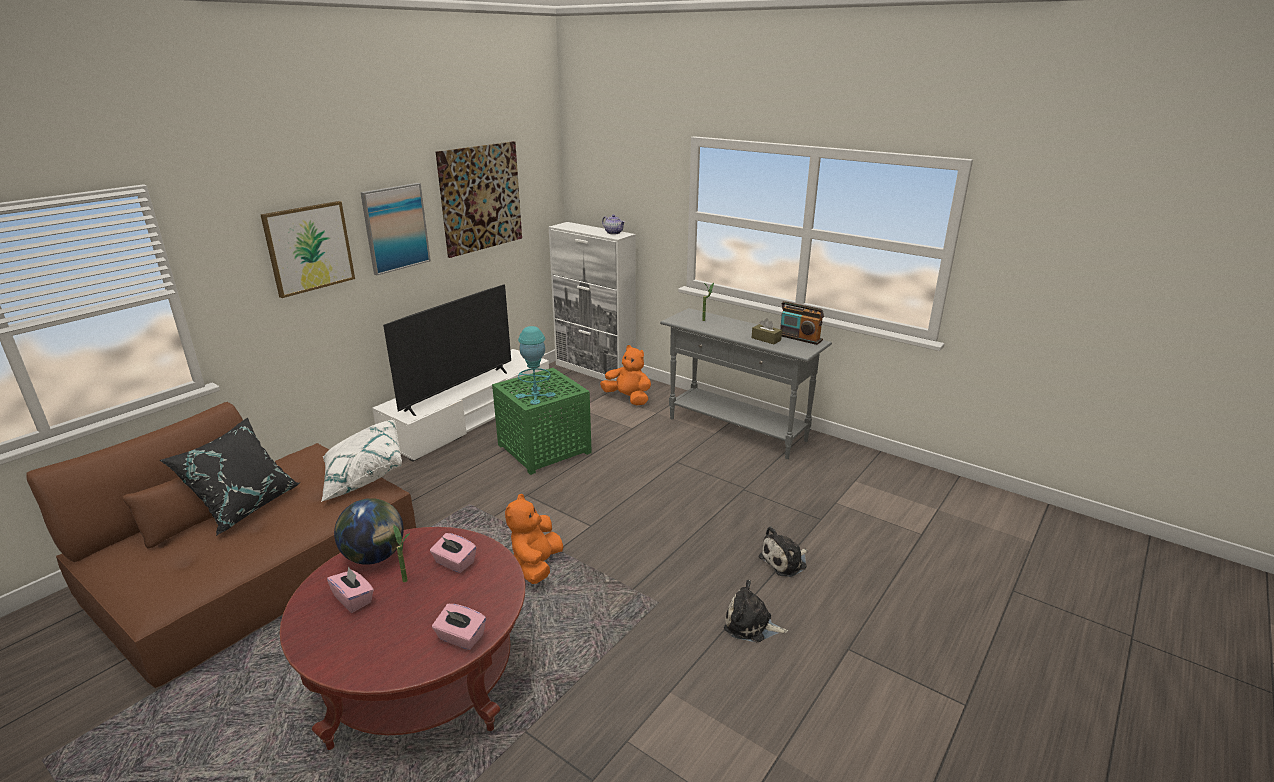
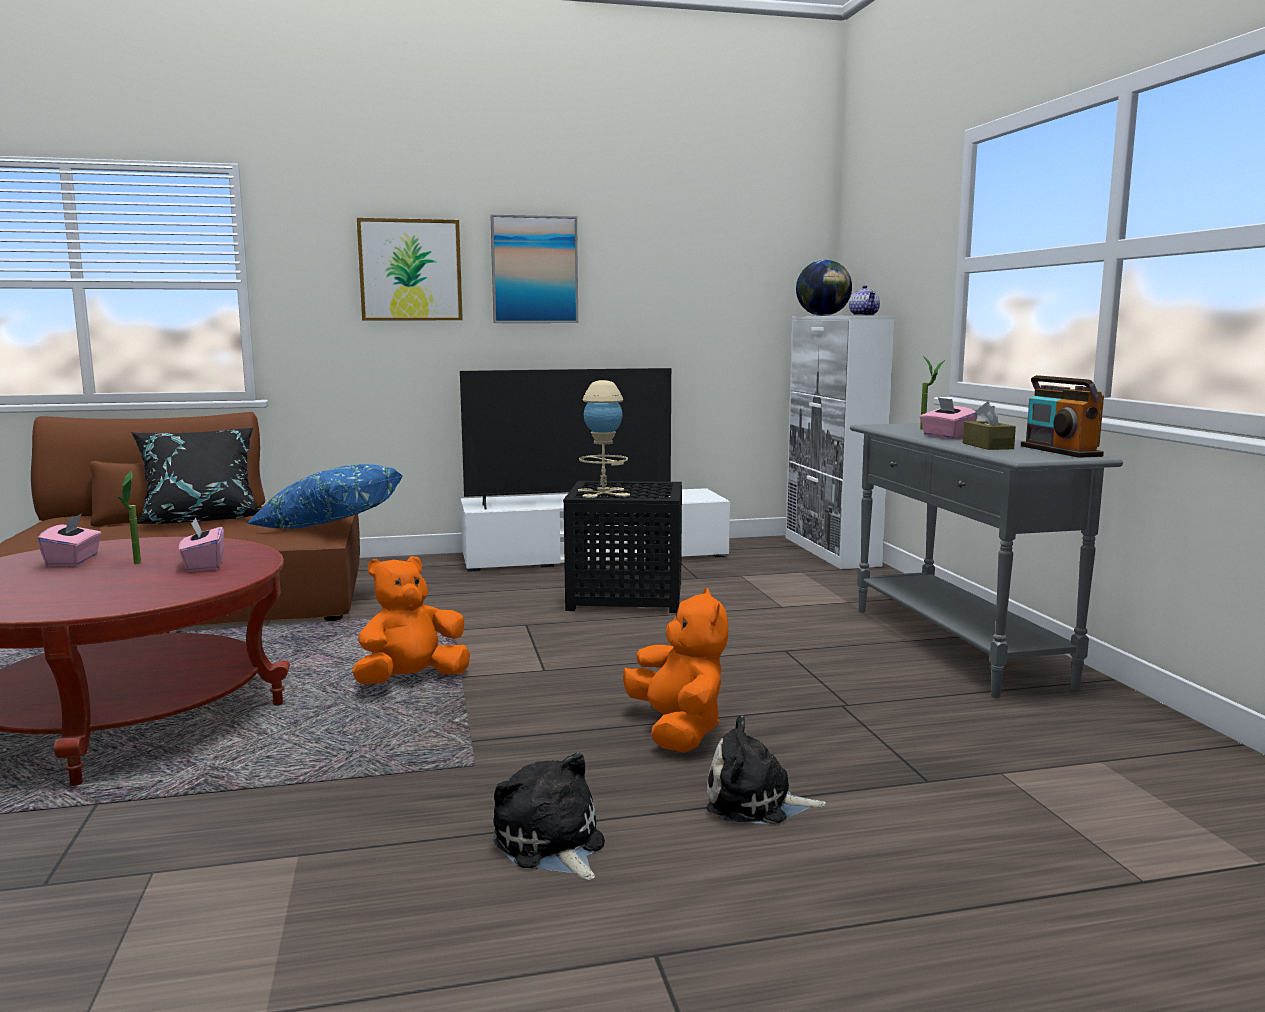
camera: 40 degrees right, 15 degrees down
(363, 476) = (328, 524): white pillow -> blue pillow
(375, 557) = (162, 545): globe -> globe (823, 315)
(460, 638) = (60, 606): pink tissue box -> pink tissue box (946, 437)
(480, 198) = (677, 255): picture -> none
(535, 395) = (603, 493): turquoise table lamp -> beige table lamp
(544, 448) = (628, 595): green side table -> black side table
(628, 398) = (830, 581): orange plush toy -> orange plush toy (678, 730)

